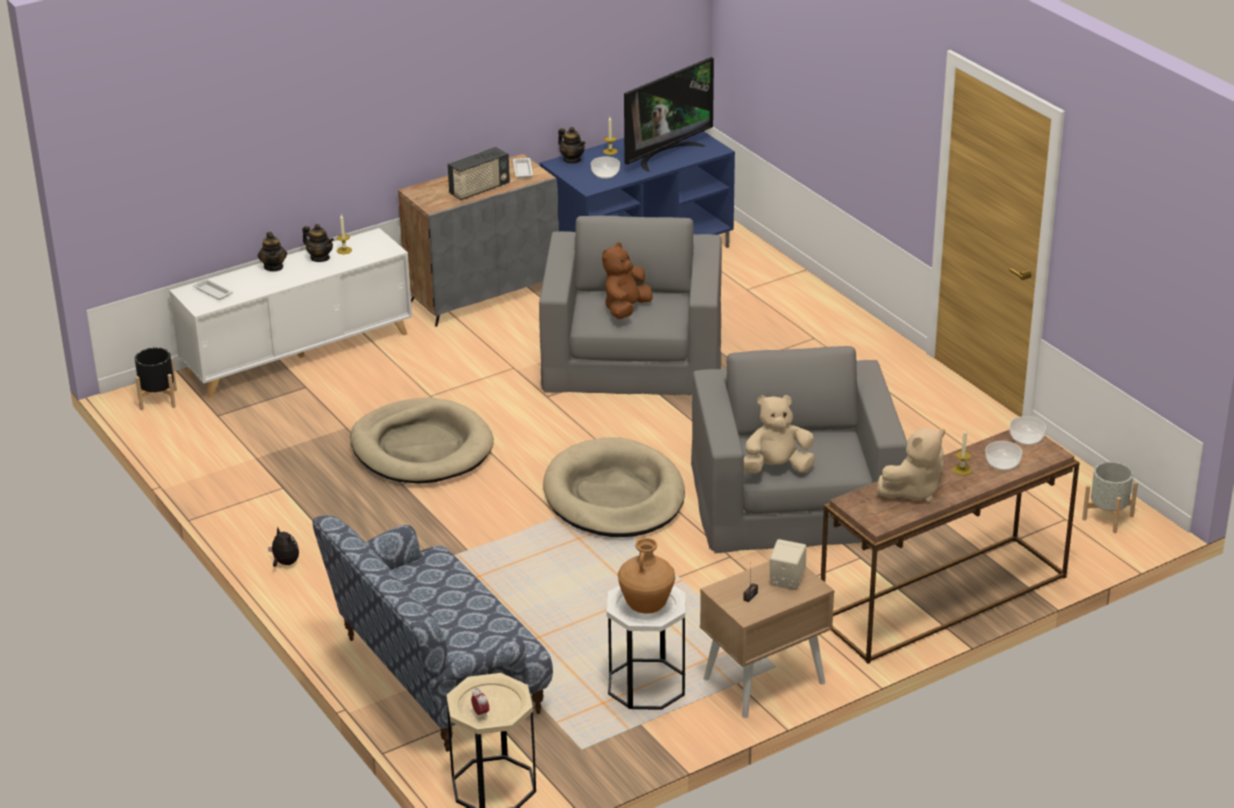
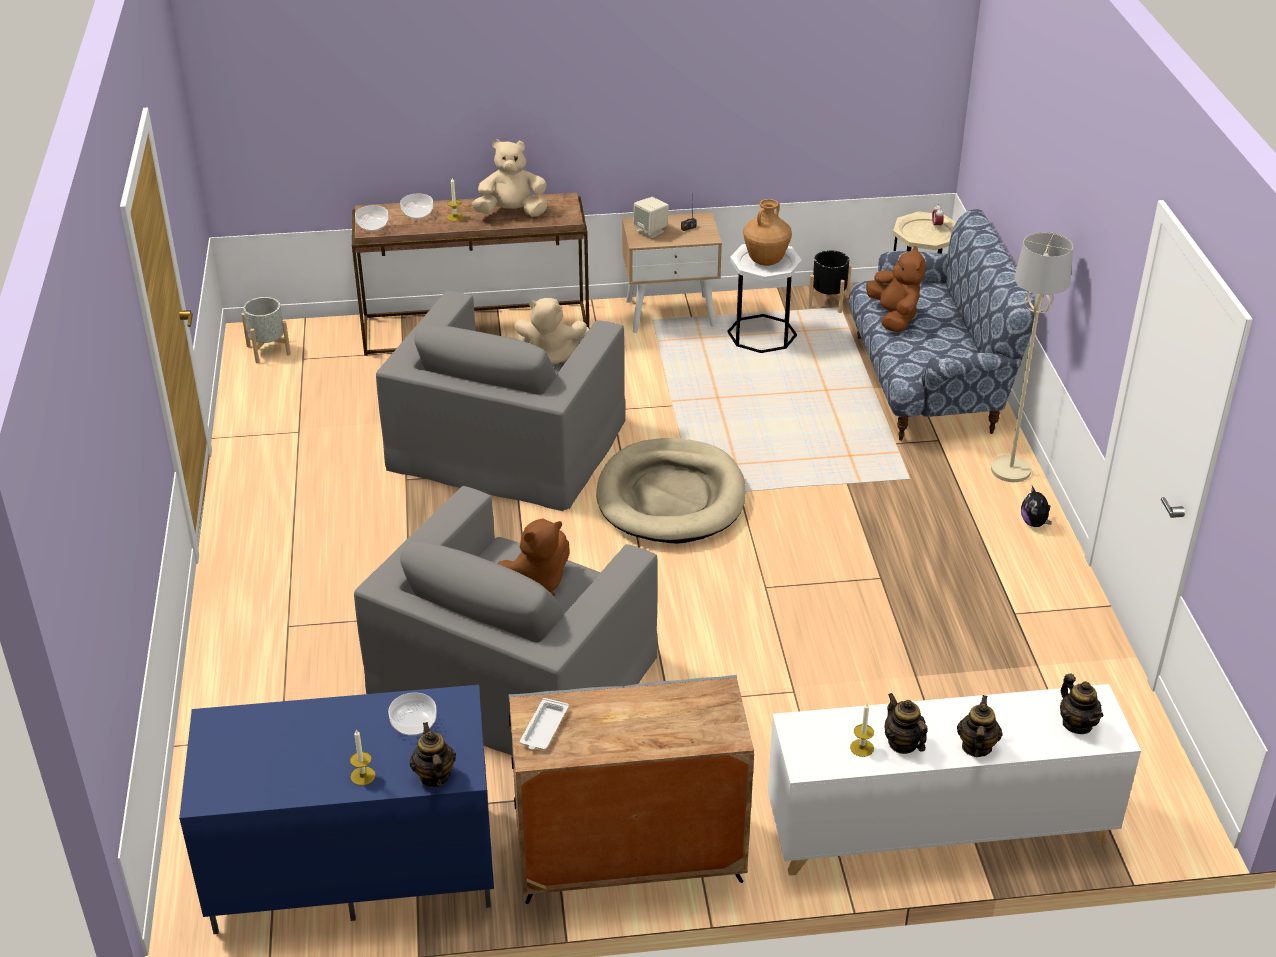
camera: 155 degrees left, 5 degrees up
(158, 399) = (1151, 806): black planter -> black planter (828, 302)
(212, 292) = (1077, 724): white tray -> teapot
(320, 606) = (1011, 470): none -> beige floor lamp
(421, 448) = (839, 617): beige dog bed -> none
(479, 190) = (634, 705): radio -> none
(480, 613) = (894, 317): none -> brown plush toy
(665, 154) = (291, 738): television -> none

